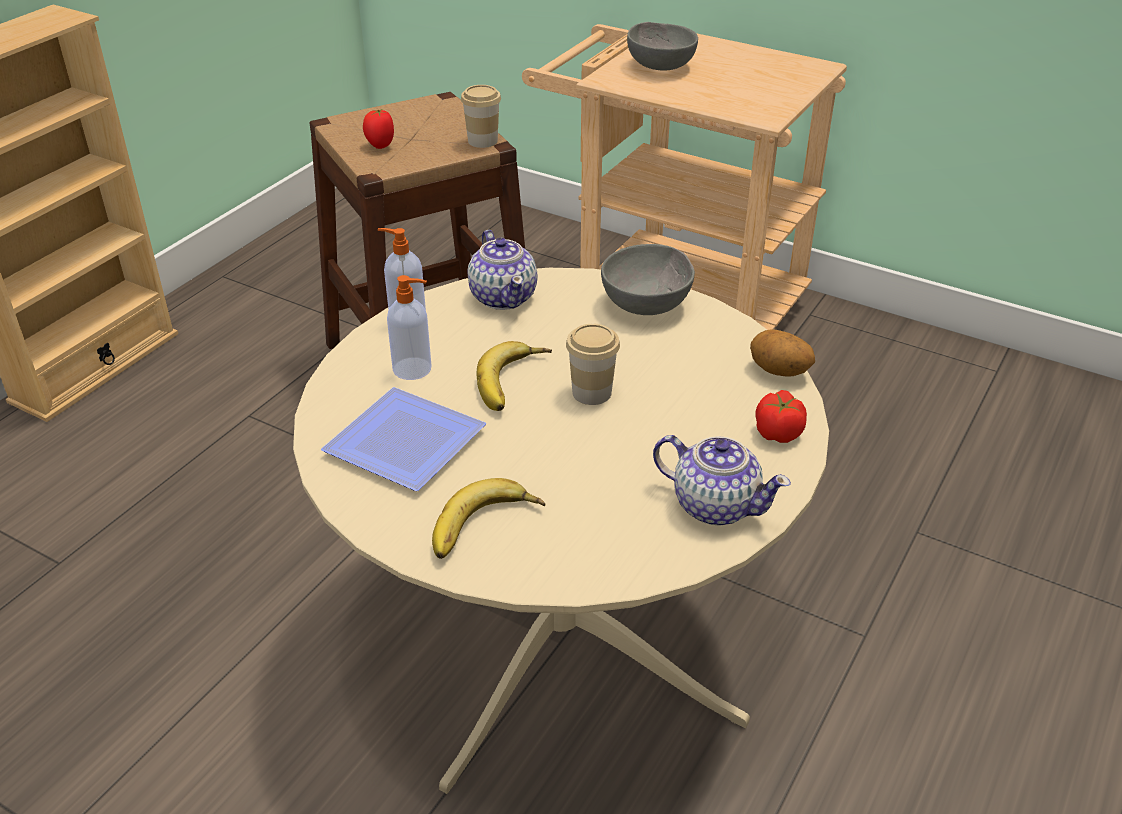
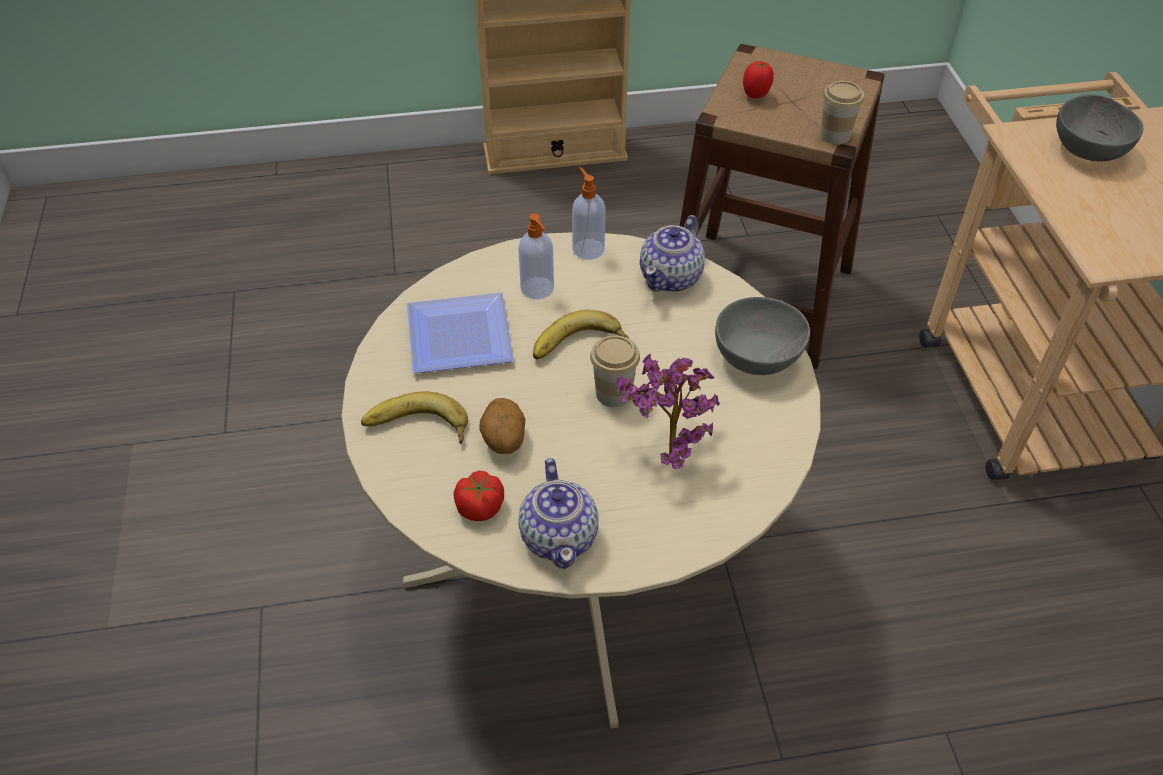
camera: 50 degrees right, 10 degrees up
(687, 399) = (665, 451): none -> potted plant
(778, 372) = (763, 486): potato -> potato (503, 440)
(778, 432) = (684, 528): tomato -> tomato (480, 507)

